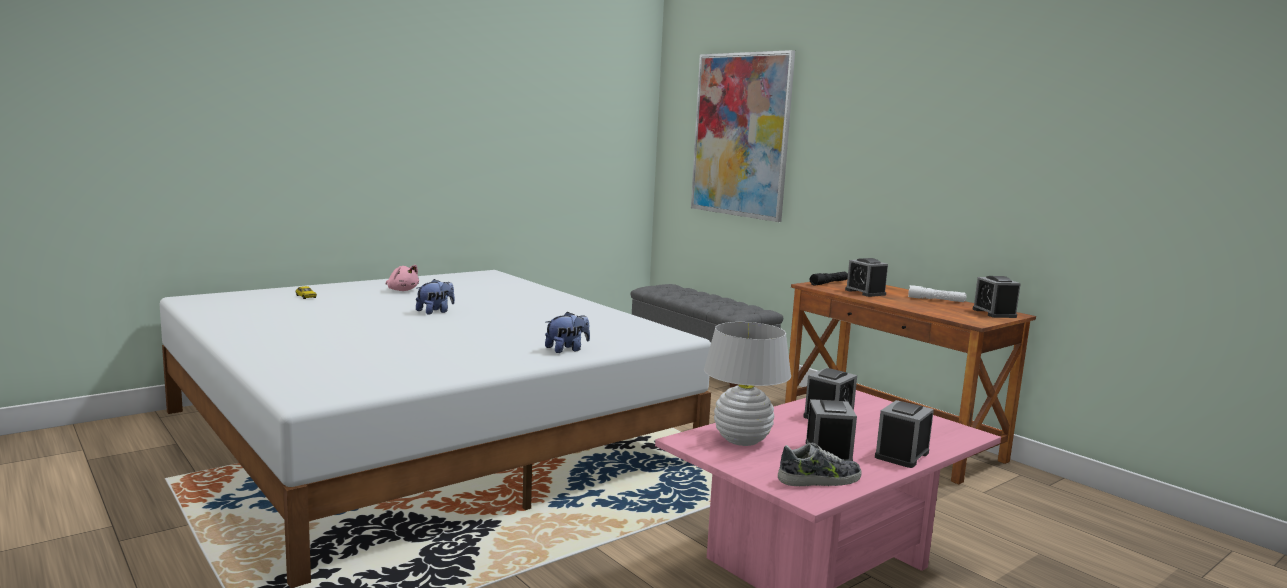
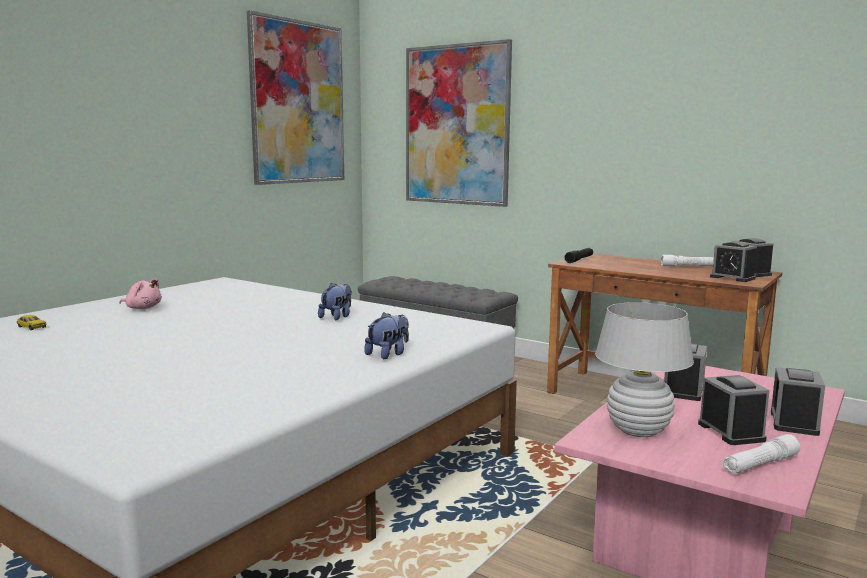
camera: 15 degrees left, 0 degrees up
(435, 312) = (203, 328): plush toy -> plush toy (337, 317)
(587, 106) = (298, 103): none -> picture
(819, 480) = (760, 464): shoe -> white flashlight
(865, 292) = (621, 265): alarm clock -> alarm clock (732, 278)

